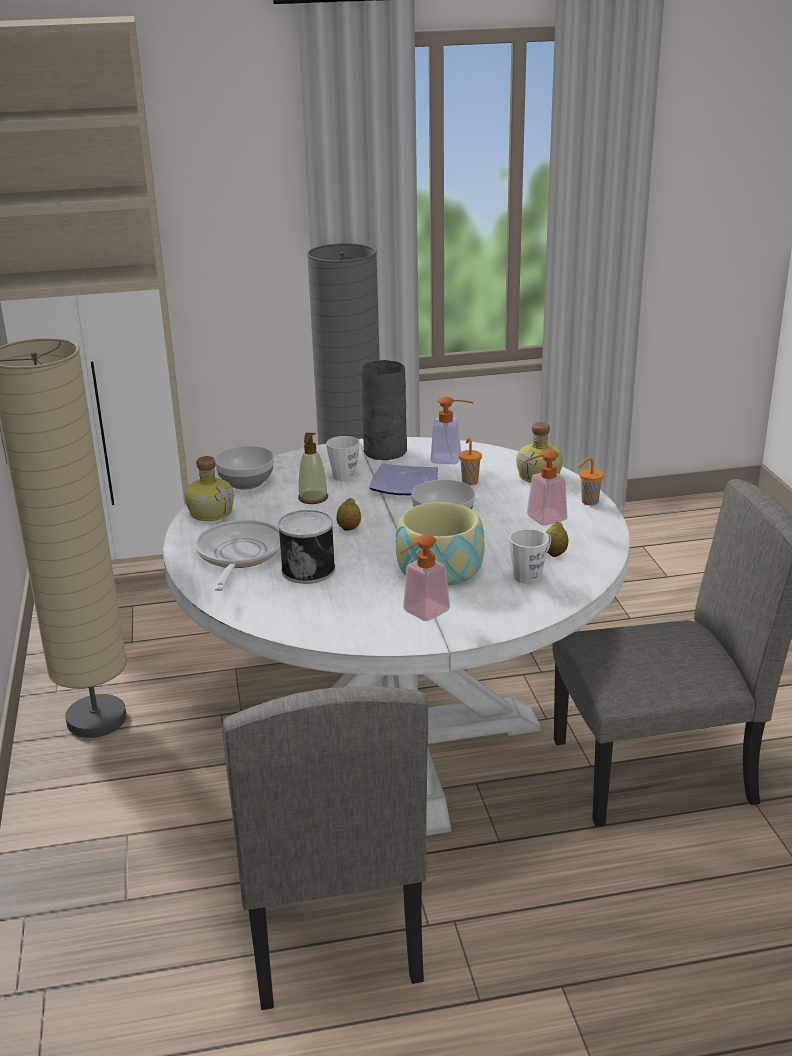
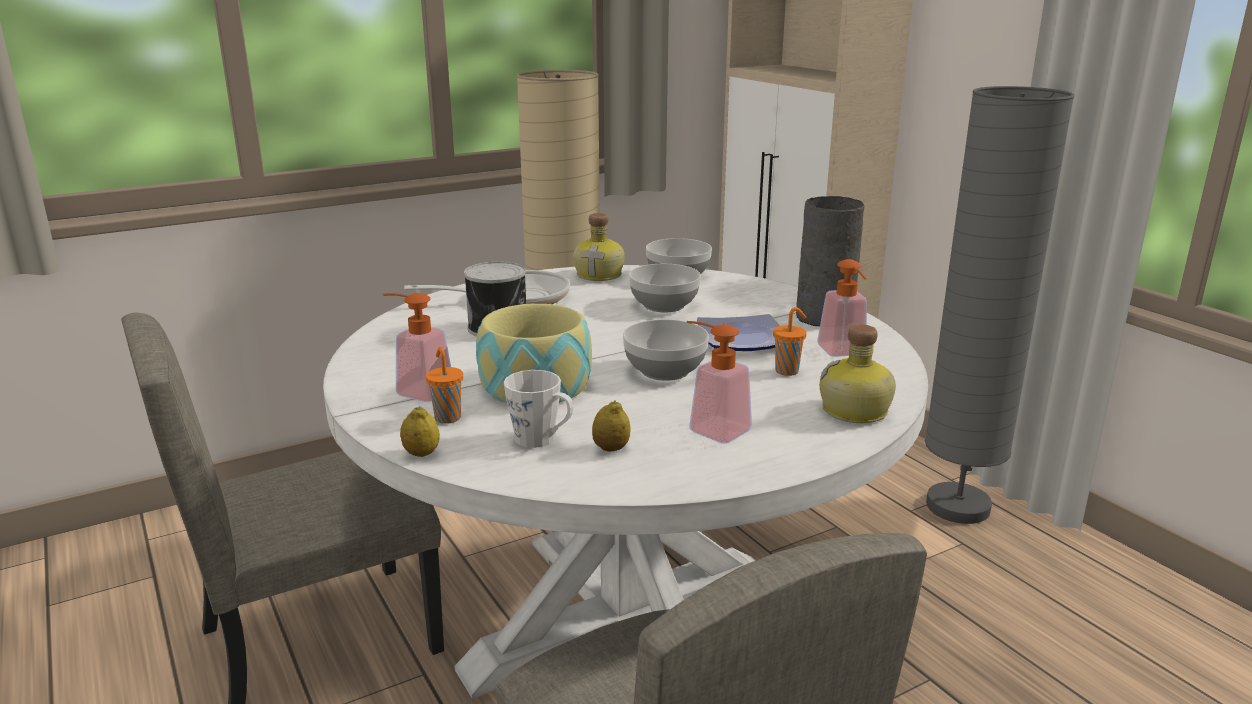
camera: 70 degrees right, 5 degrees down
(313, 498) = (665, 305): soap dispenser -> bowl
(346, 474) = (741, 310): white mug -> none
(349, 528) = (604, 330): lemon -> lemon (421, 454)
(588, 502) = (802, 455): orange cup -> orange cup (447, 417)

